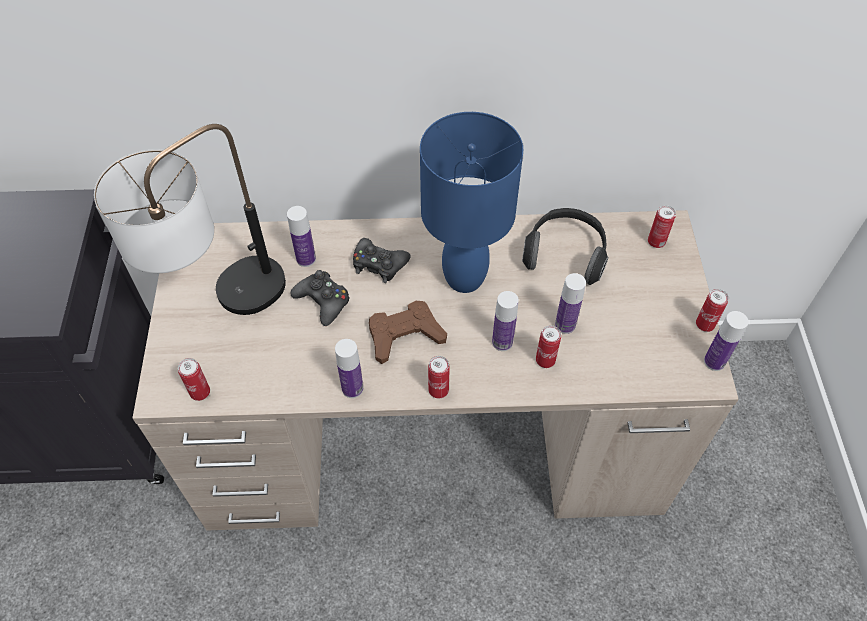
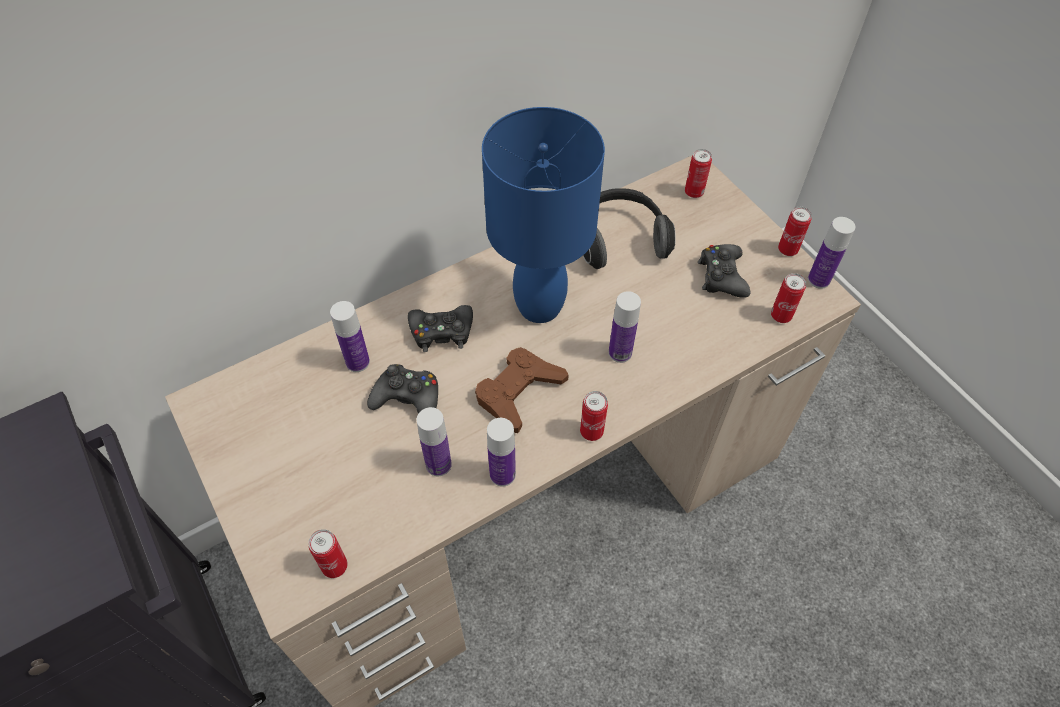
camera: 30 degrees left, 0 degrees up
(223, 307) = (297, 458): table lamp -> none
(545, 360) = (672, 351): can -> can (781, 316)
(565, 325) = (667, 308): bottle -> bottle (438, 464)
(630, 321) = (722, 276): none -> black game controller

